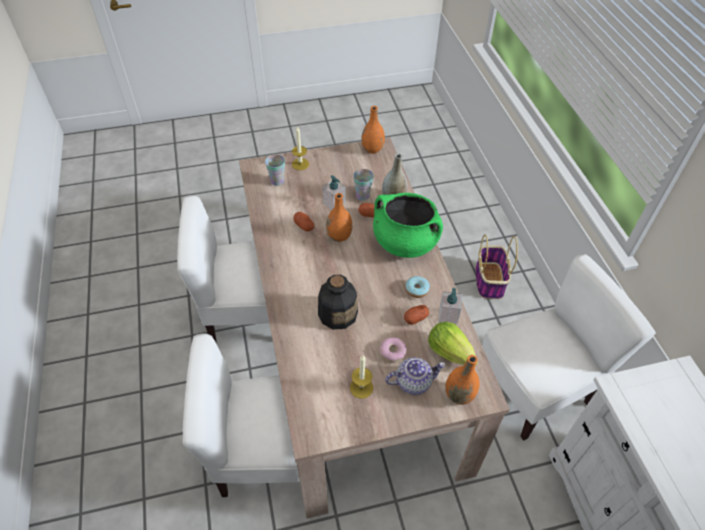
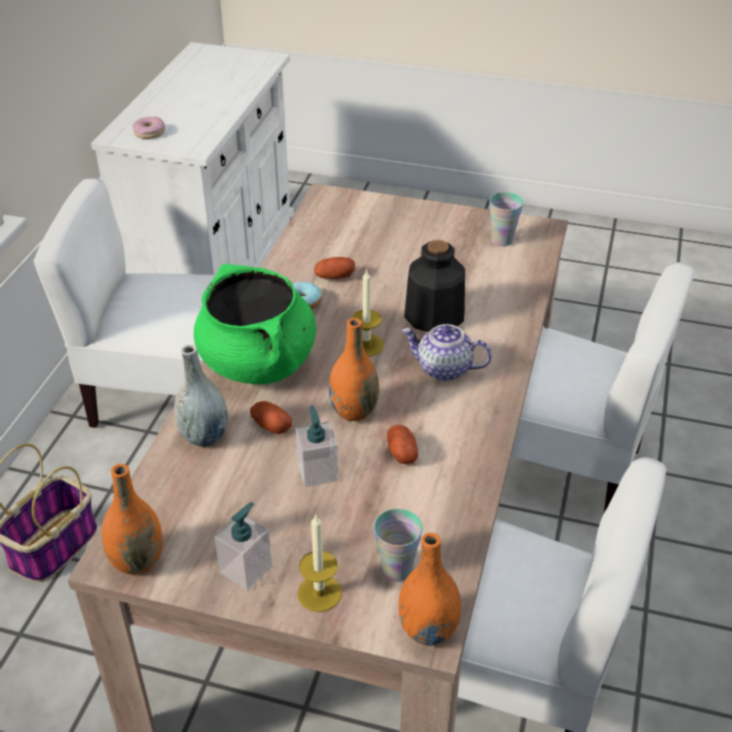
camera: 150 degrees left, 10 degrees down
(361, 387) = (457, 243): candle -> candle (366, 345)
(362, 196) = (253, 465): cup -> cup (502, 240)
(392, 352) = (394, 258): donut -> donut (149, 132)
(413, 382) = (393, 229): teapot -> teapot (443, 369)
(448, 316) = (292, 265): soap dispenser -> soap dispenser (246, 569)
(450, 351) = (325, 236): lettuce -> none
(459, 395) = (353, 205): orange vase -> orange vase (428, 630)

